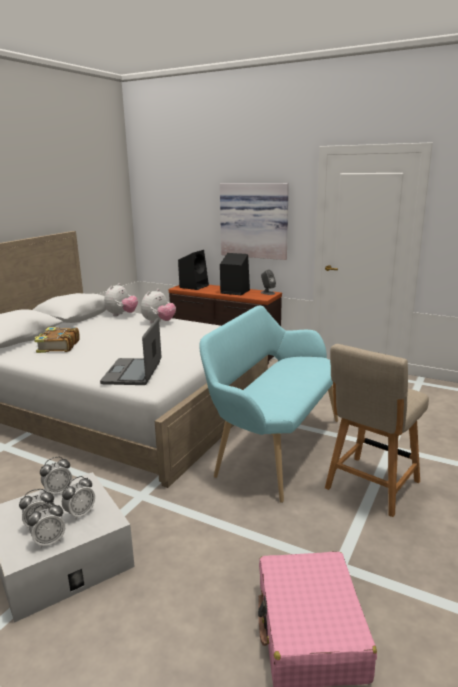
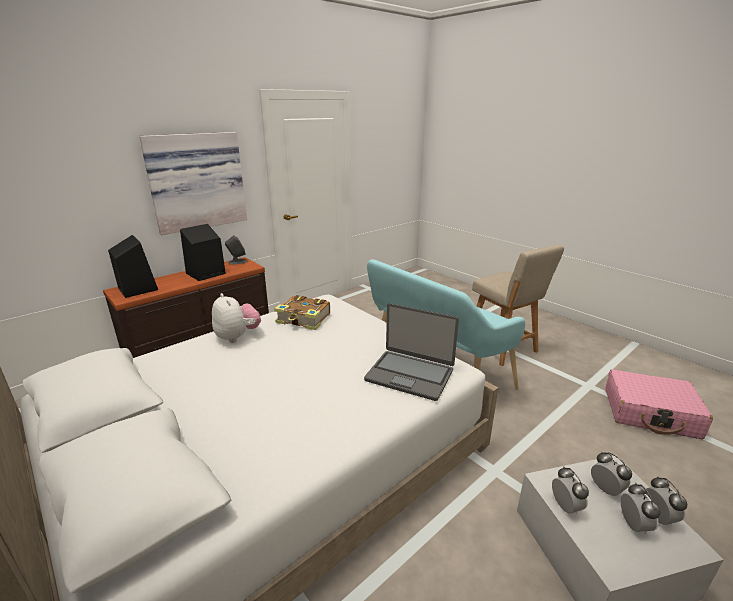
camera: 70 degrees left, 5 degrees up
(58, 346) = (252, 433): book -> book (304, 319)
(121, 315) = (159, 360): plush toy -> none

